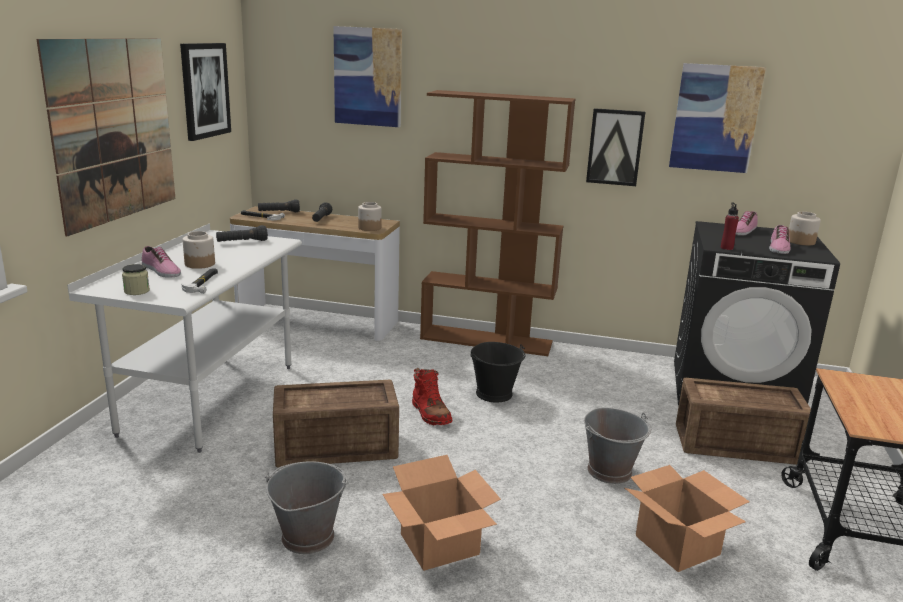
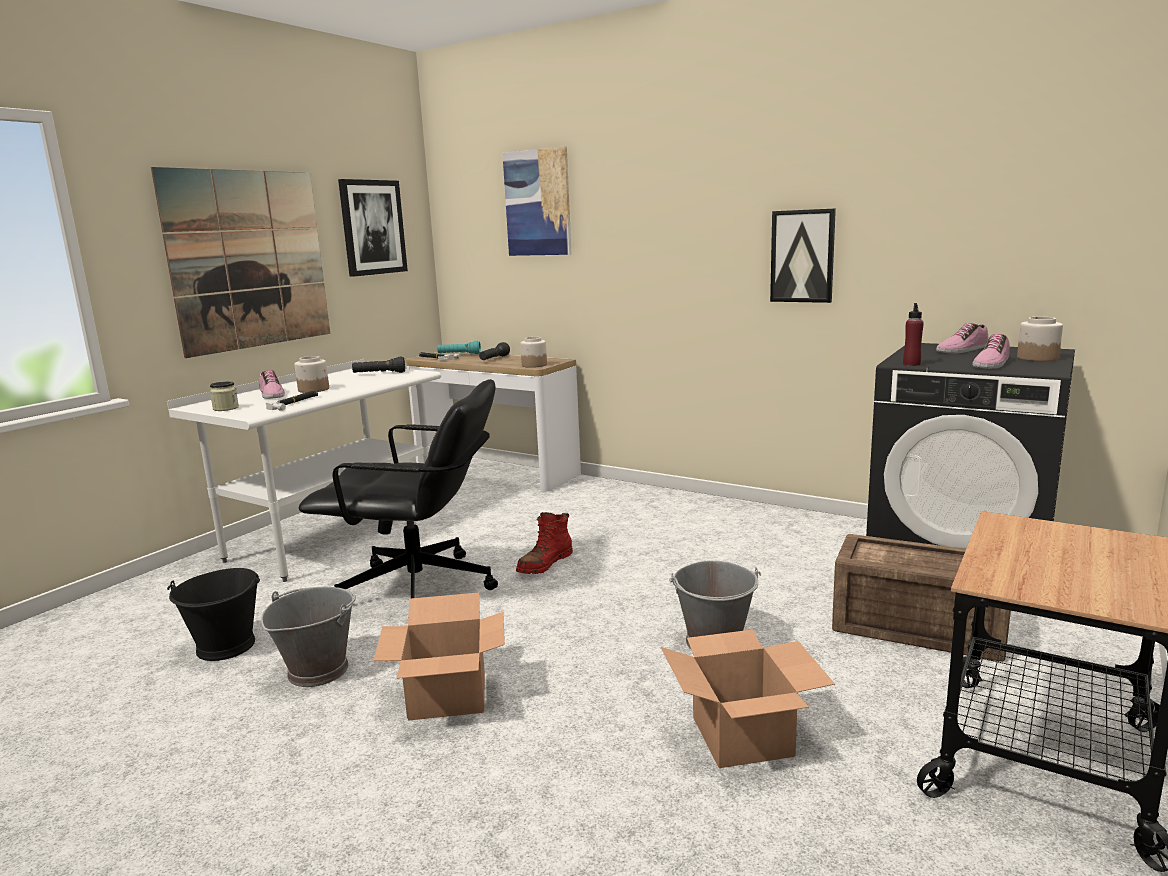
camera: 20 degrees right, 5 degrees down
(279, 212) = (459, 354): black flashlight -> turquoise flashlight
(338, 448) = (419, 589): crate -> black office chair
(430, 413) = (545, 564): red boot -> red boot turned 45 degrees clockwise
(487, 340) = (668, 496): brown bookcase -> none
(494, 393) = (634, 549): black bucket -> black bucket (227, 646)
(715, 118) = (925, 207): picture -> none

